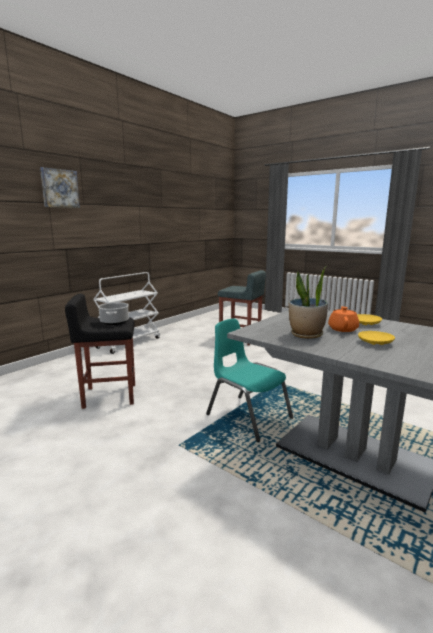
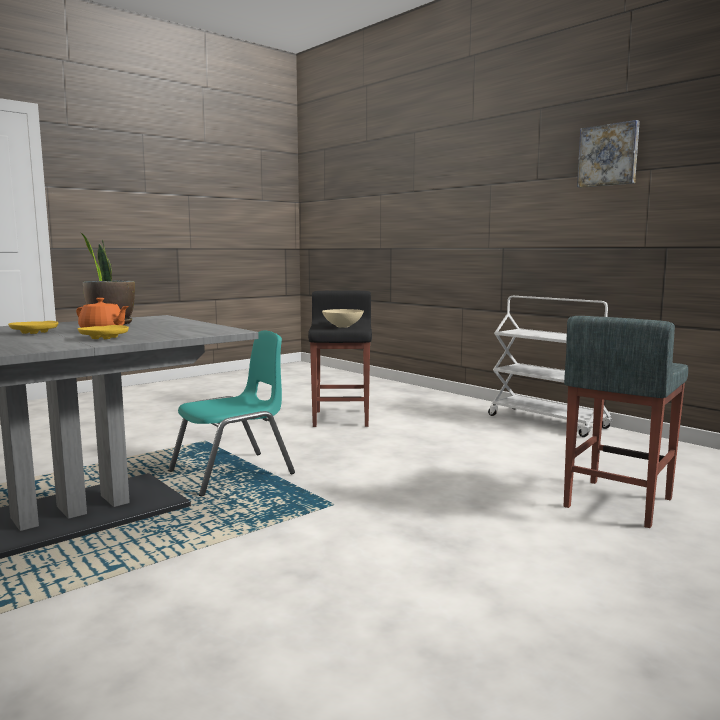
camera: 100 degrees right, 5 degrees down
(59, 188) = (503, 162): picture -> picture (608, 155)
(114, 322) = (342, 326): cooking pot -> beige bowl

